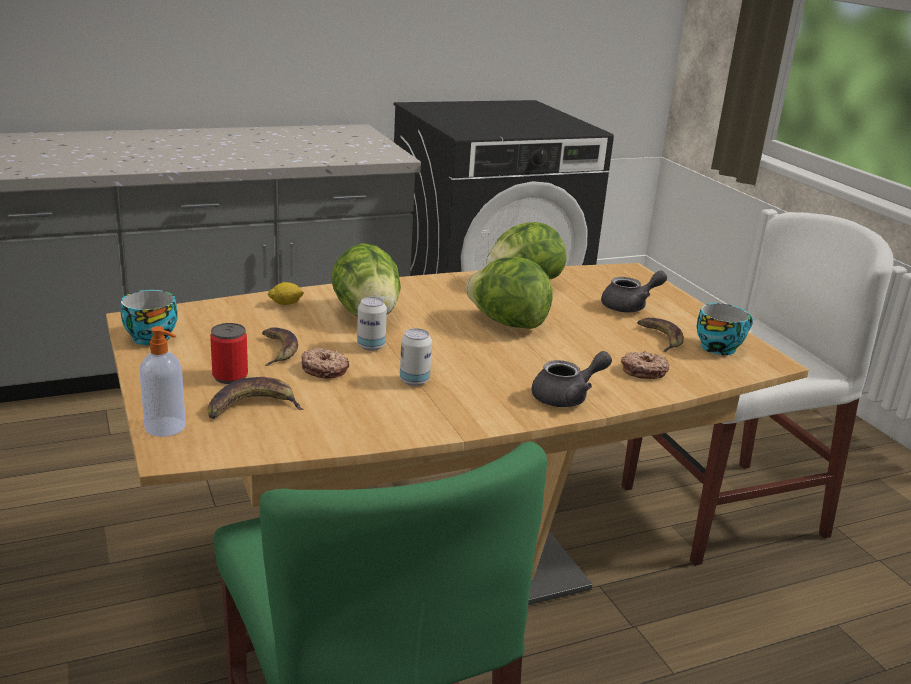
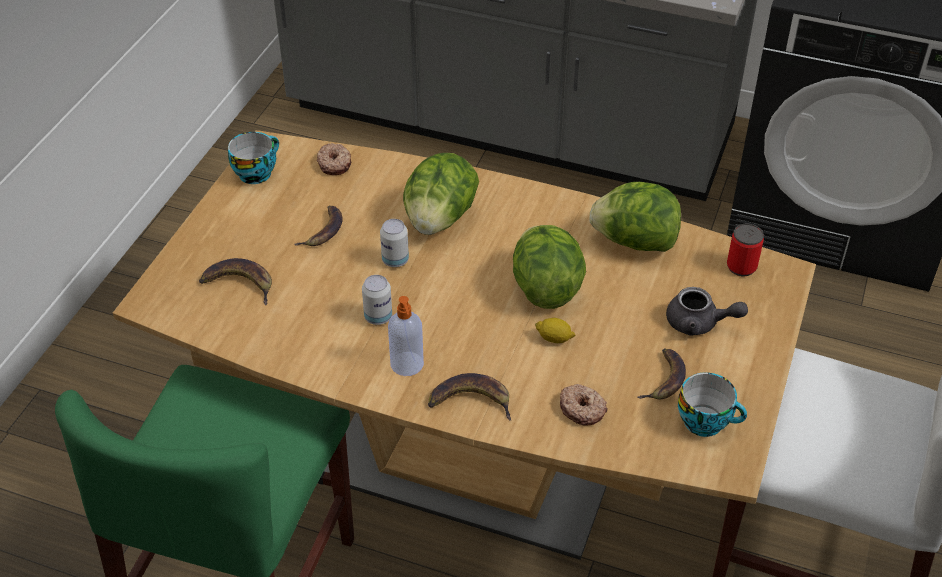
camera: 45 degrees right, 20 degrees up
(166, 427) = (169, 276): soap dispenser -> soap dispenser (407, 365)
(230, 376) = (259, 244): can -> can (741, 267)
(286, 303) = (392, 176): lemon -> lemon (554, 338)
(324, 369) = (330, 270): donut -> donut (335, 164)
(567, 397) = (471, 400): grey teapot -> banana

